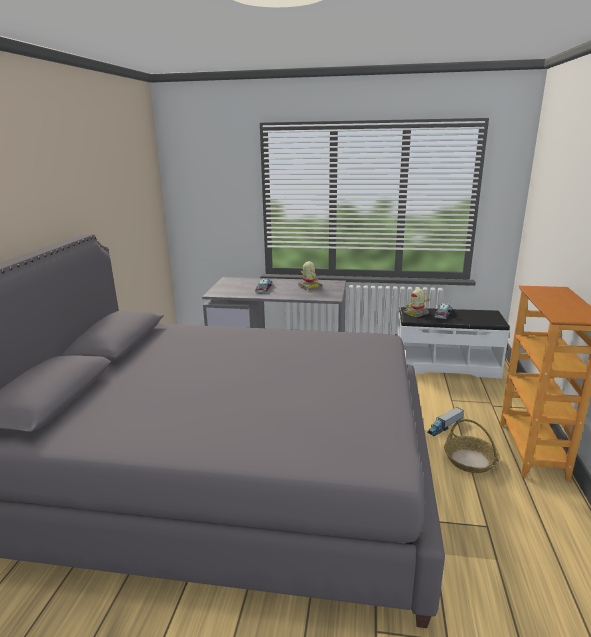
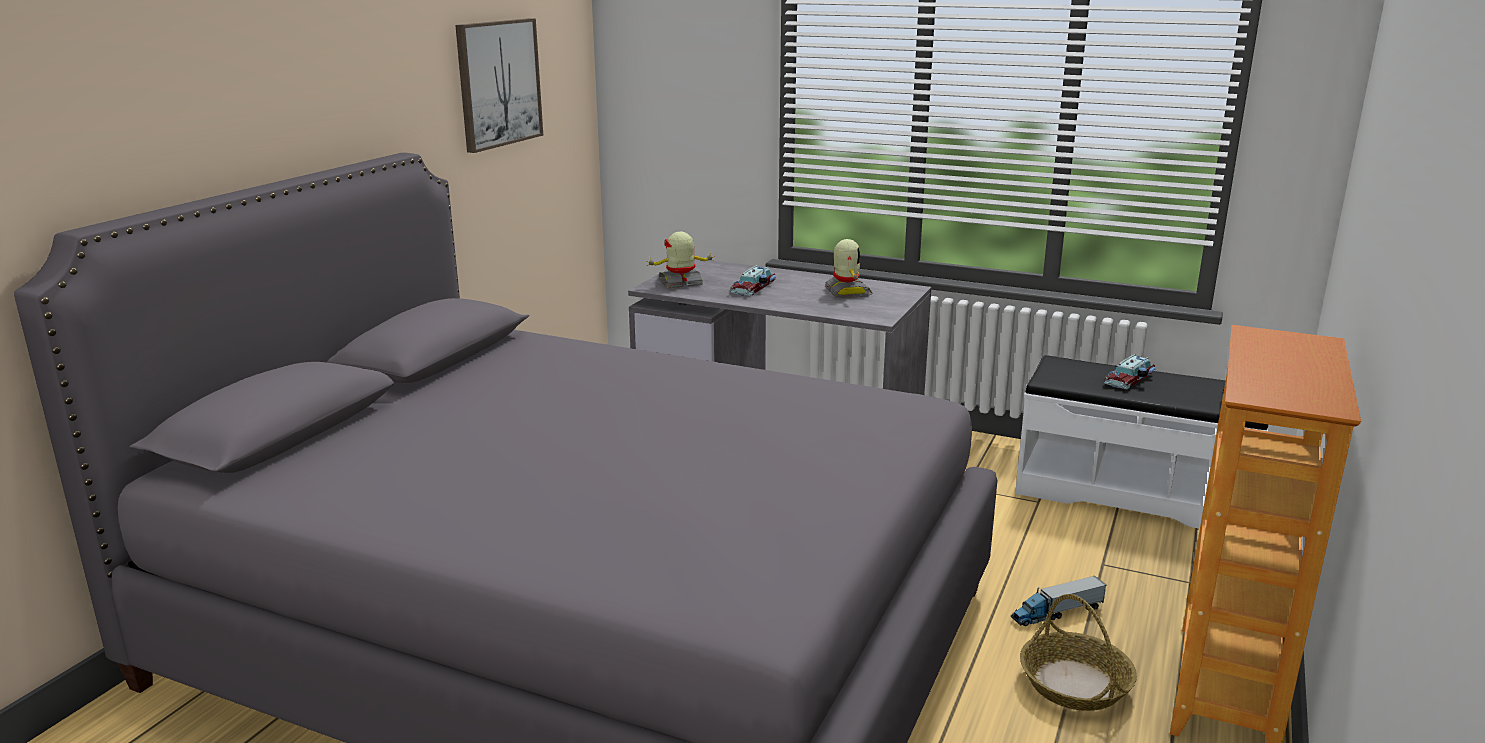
camera: 15 degrees right, 0 degrees up
(122, 194) = (498, 83): none -> picture
(416, 313) = (1069, 372): toy robot -> toy robot (681, 283)

